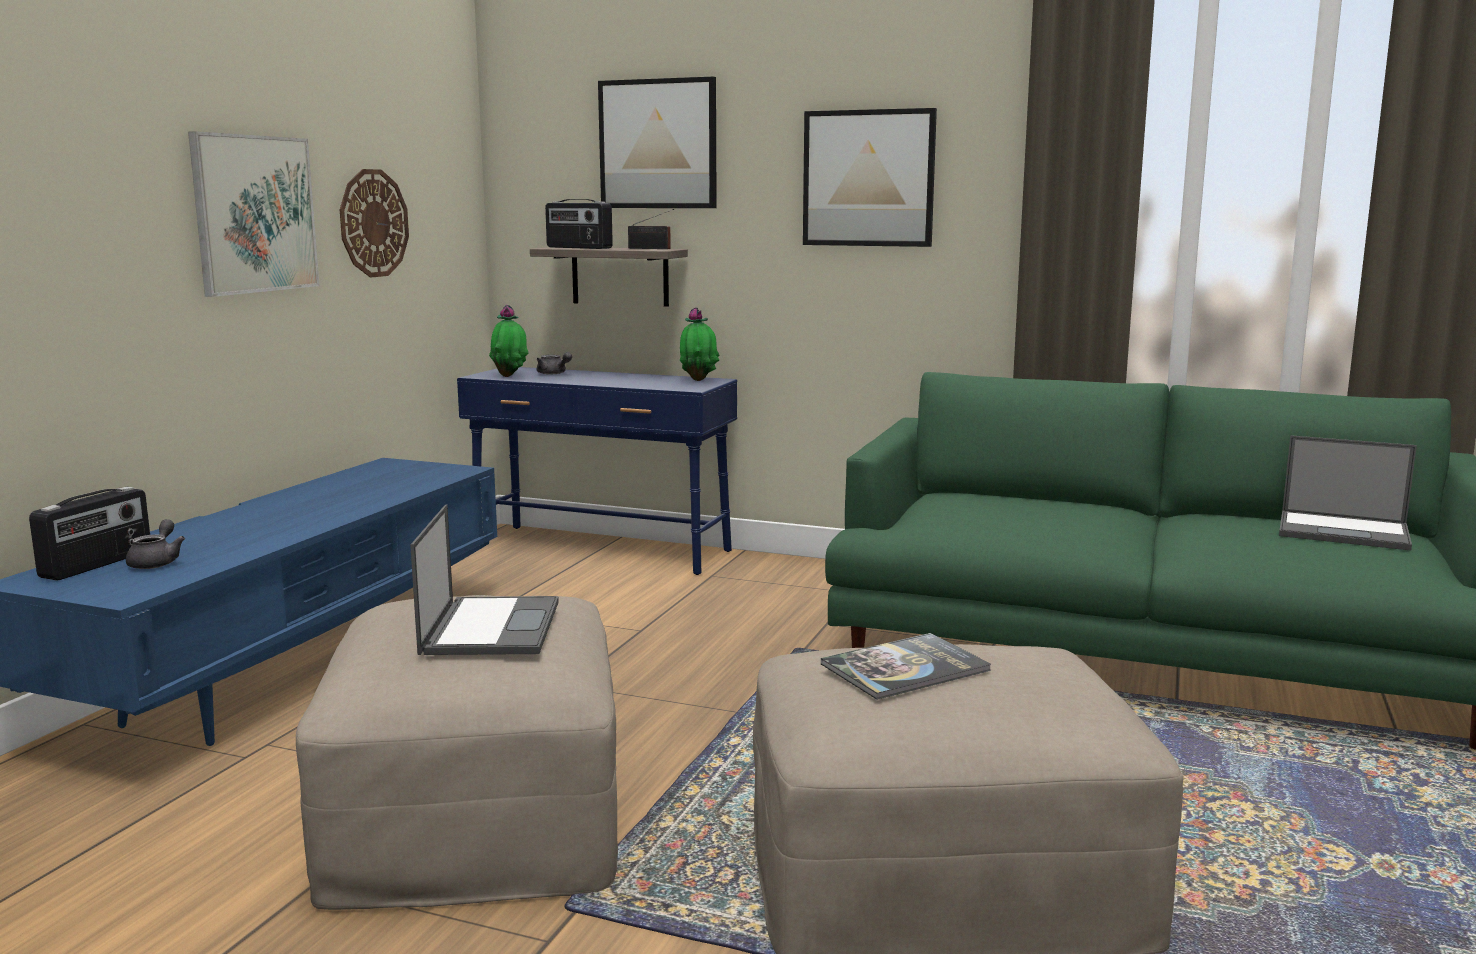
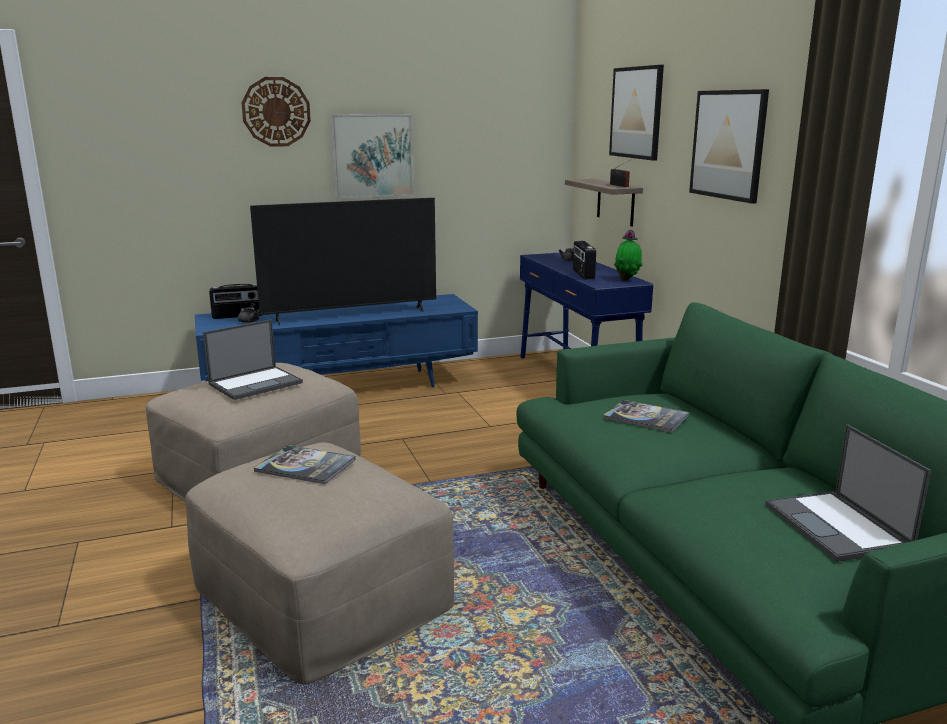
camera: 50 degrees right, 5 degrees up
(324, 514) = (351, 315): none -> television
(373, 223) = (464, 160): wall clock -> wall clock (276, 112)
(510, 376) = (545, 258): potted plant -> none
(578, 248) = (590, 181): radio -> radio (582, 274)
(1011, 509) = (646, 417): none -> book

